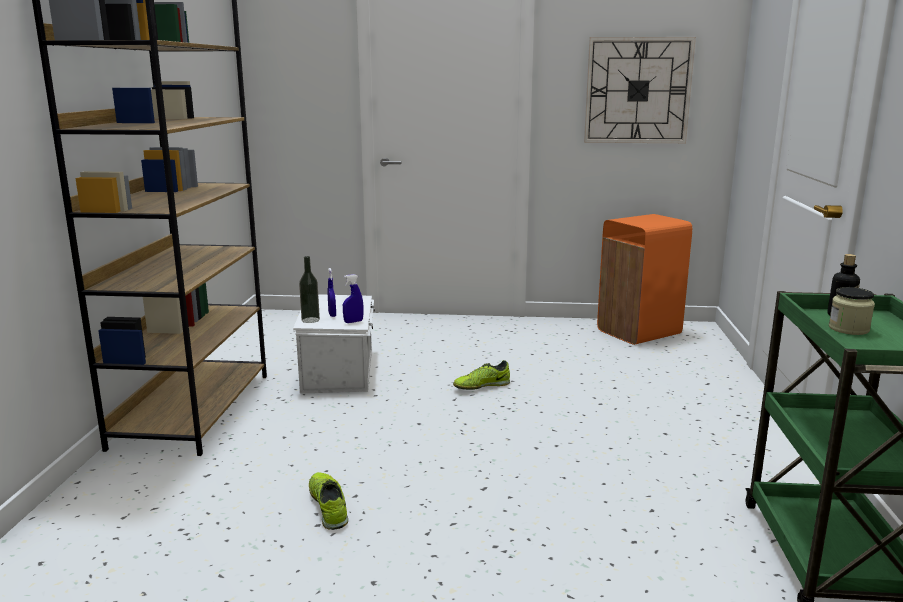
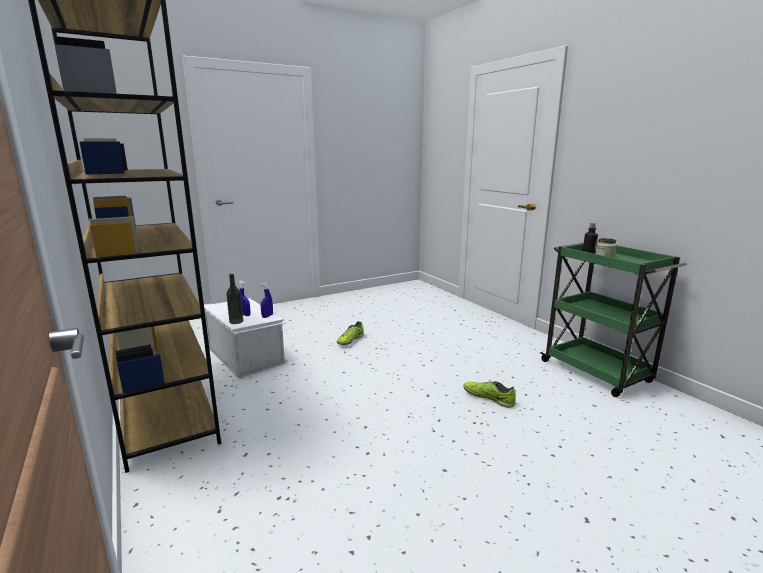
camera: 35 degrees left, 0 degrees up
(329, 506) = (359, 439): shoe -> shoe (488, 398)
(637, 91) = (373, 150): wall clock -> none
(639, 332) = (392, 292): orange trash can -> none

